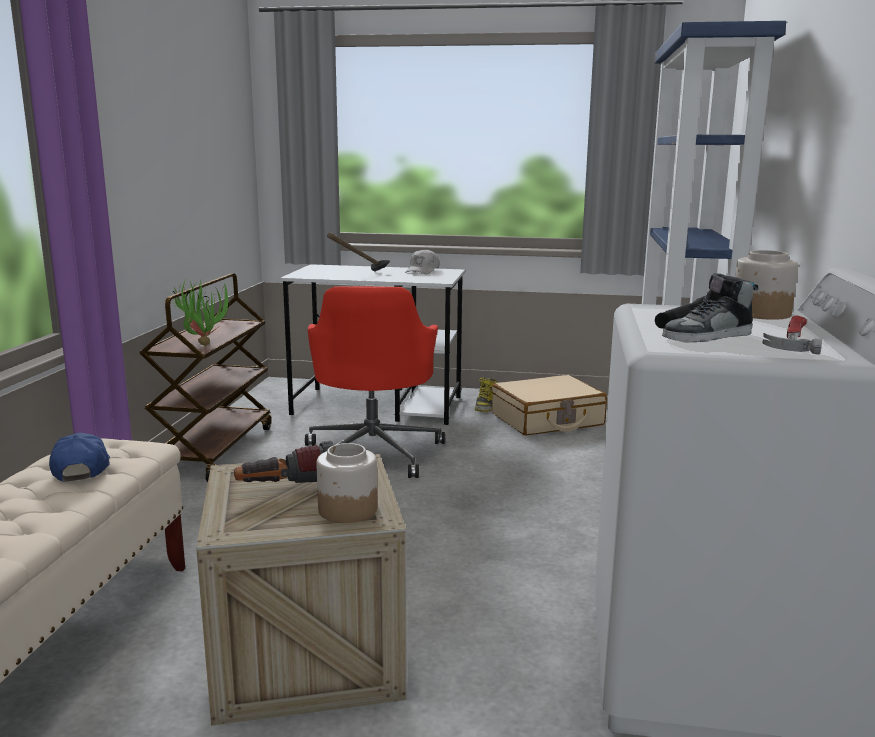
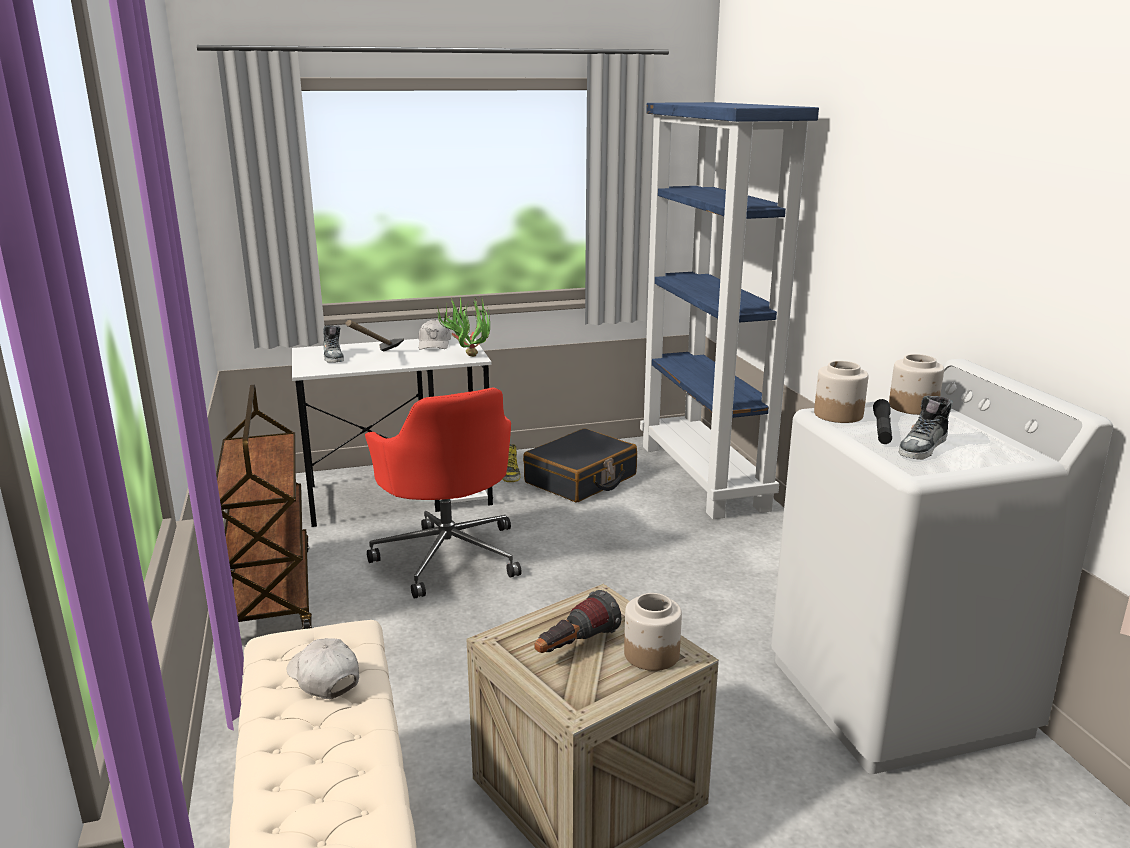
camera: 25 degrees left, 5 degrees up
(81, 469) = (324, 677): blue cap -> white cap
(203, 343) = (269, 480): potted plant -> potted plant (467, 355)
(330, 270) = (333, 357): none -> shoe
(547, 420) = (581, 479): beige suitcase -> black suitcase
(656, 309) = (838, 414): none -> jar
(792, 338) = (975, 438): hammer -> none

